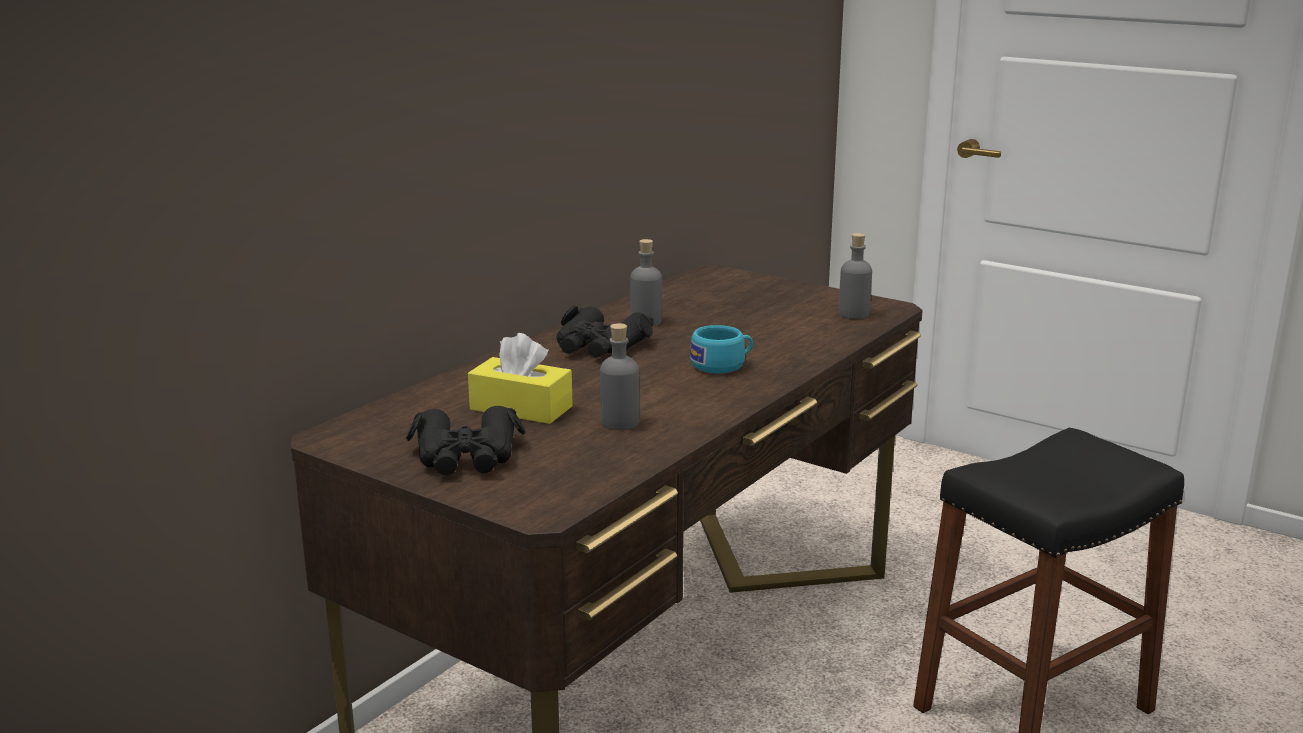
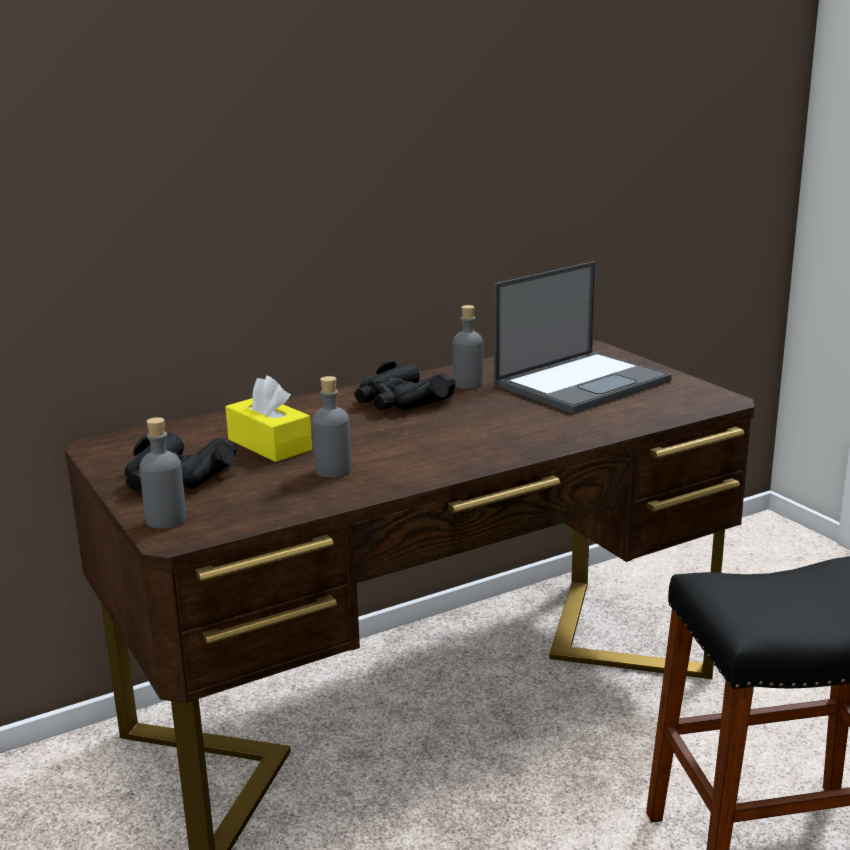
camera: 25 degrees right, 0 degrees up
(723, 365) = (488, 432): turquoise cup -> none
(752, 306) = (583, 382): none -> laptop
(853, 314) = (674, 402): grey bottle -> grey bottle (166, 520)

